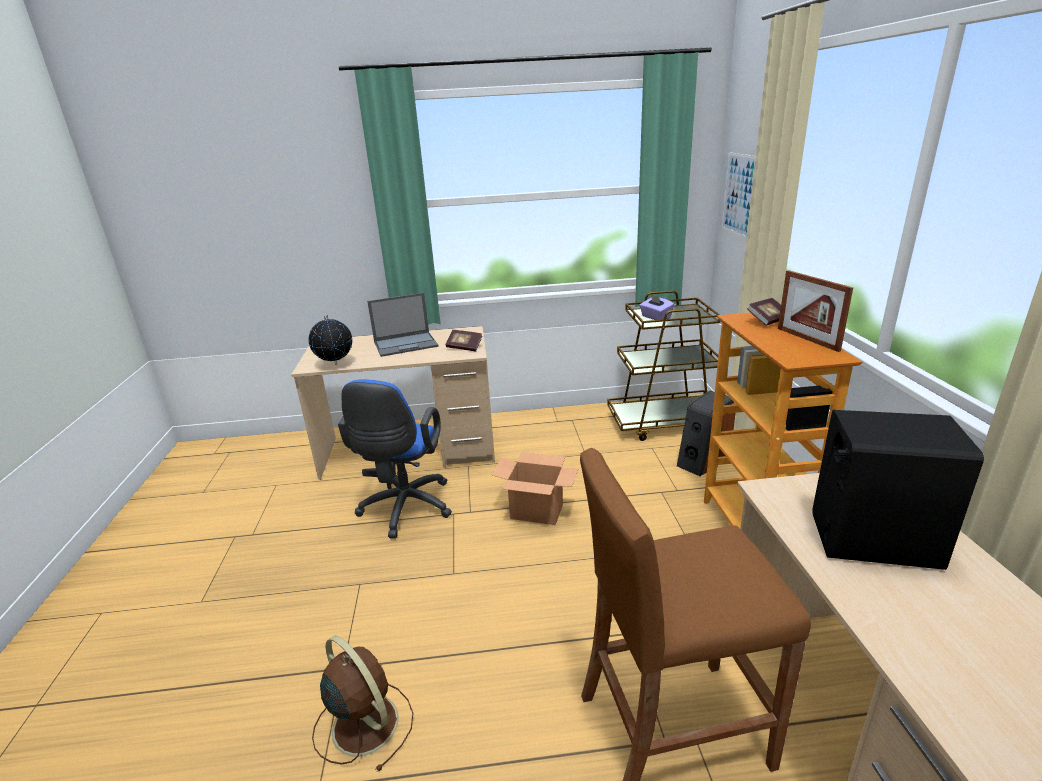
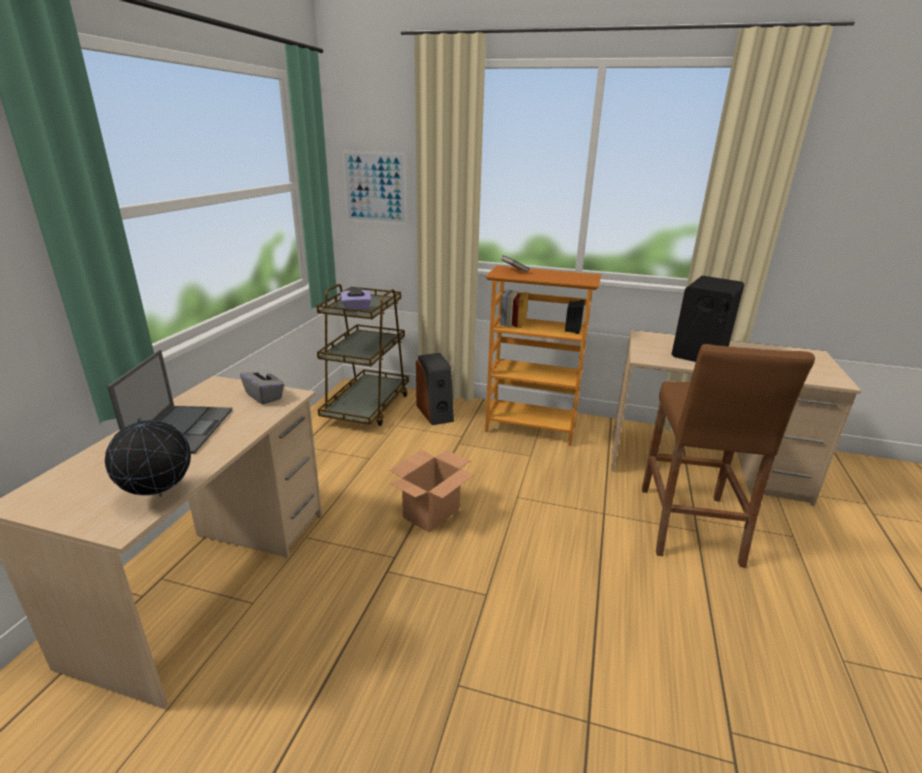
camera: 70 degrees left, 0 degrees up
(363, 723) = (664, 711): brown fan -> none
(405, 510) = (343, 612): blue office chair -> none
(464, 347) = (264, 396): book -> grey tissue box
(807, 339) = (557, 273): picture frame -> none

